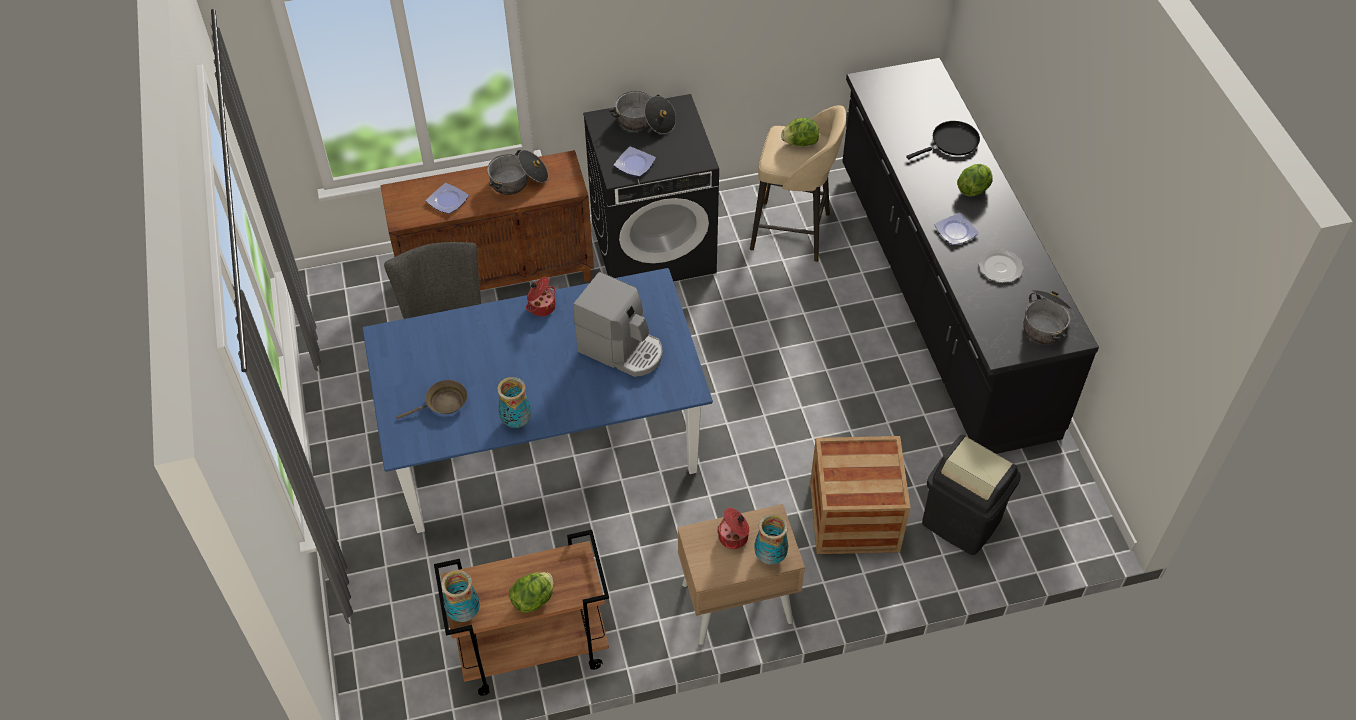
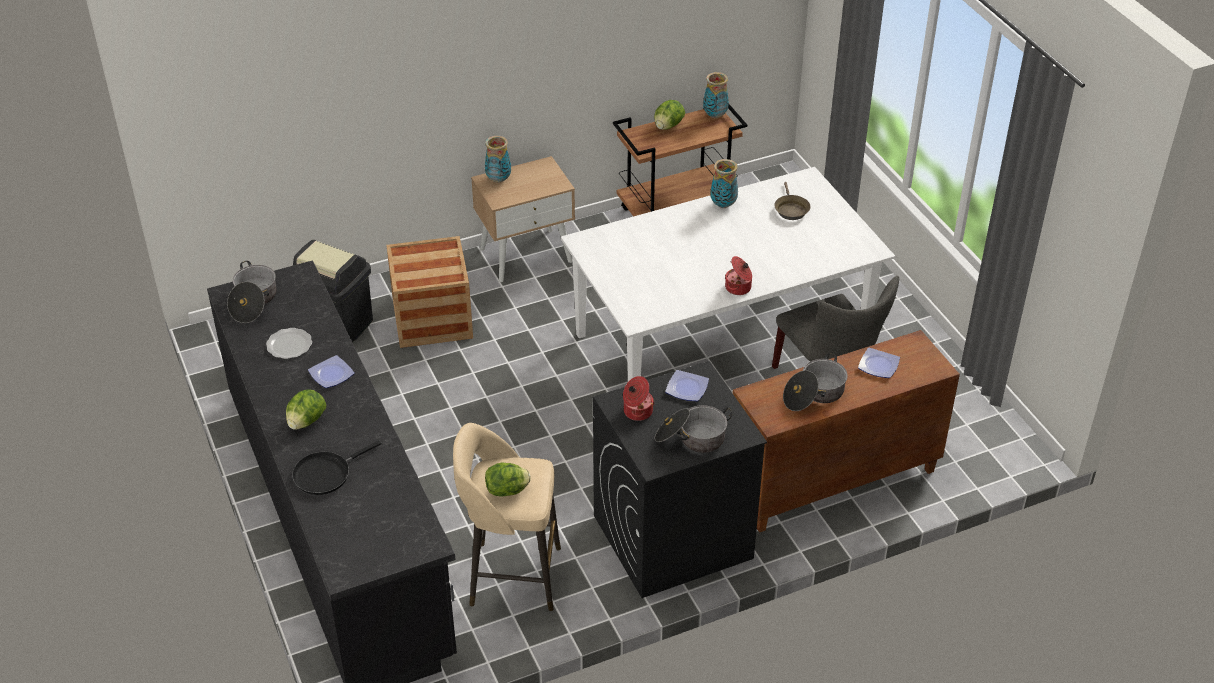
camera: 170 degrees right, 10 degrees down
(443, 403) = (790, 209): brown frying pan -> brown frying pan turned 60 degrees counterclockwise
(545, 442) = (720, 341): blue dining table -> white dining table
(622, 349) = (651, 263): coffee machine -> none
(734, 537) = (528, 187): cooking pot -> cooking pot (637, 411)

